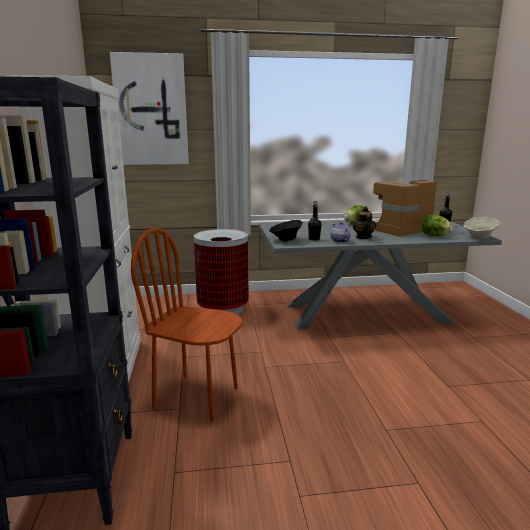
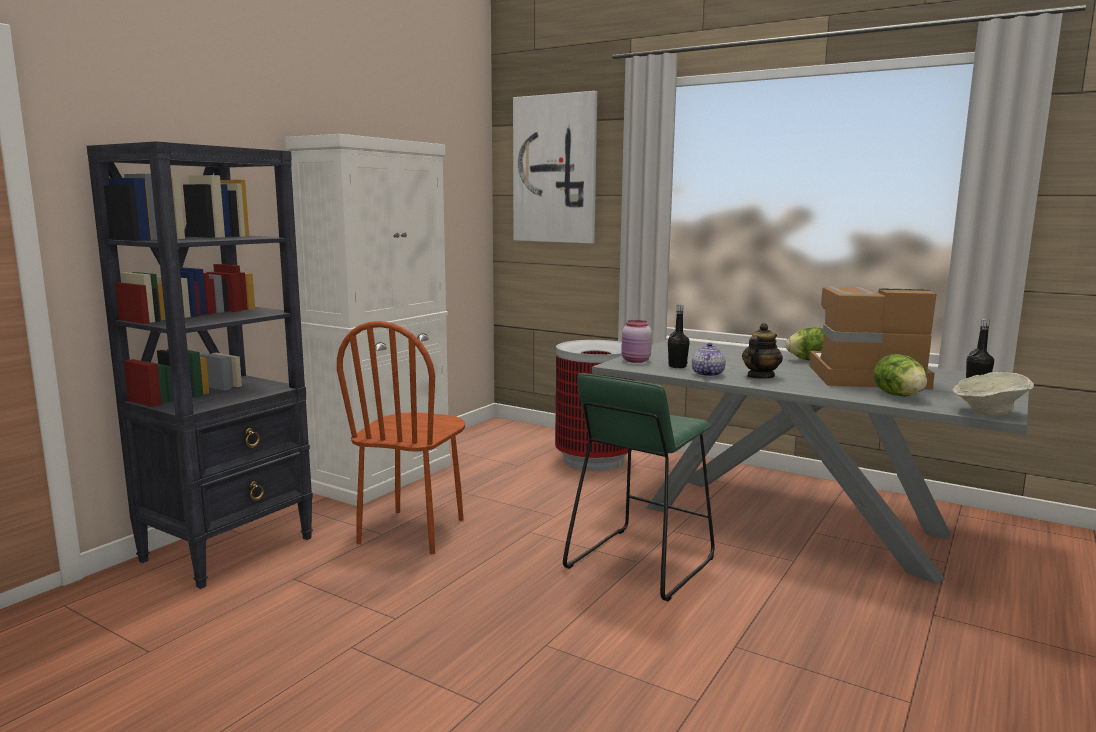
camera: 40 degrees right, 5 degrees down
(196, 397) = (412, 531): brown chair -> brown chair turned 135 degrees counterclockwise
(285, 240) = (636, 361): black bowl -> pink jar
(345, 361) = (639, 562): none -> green stool

